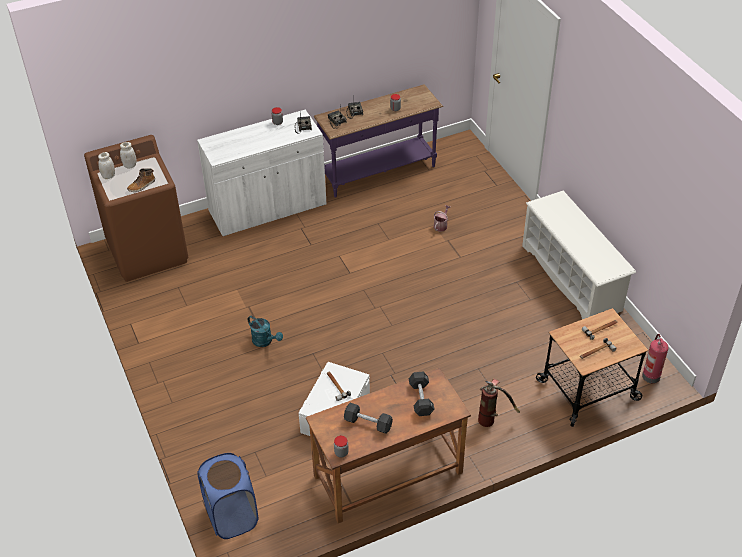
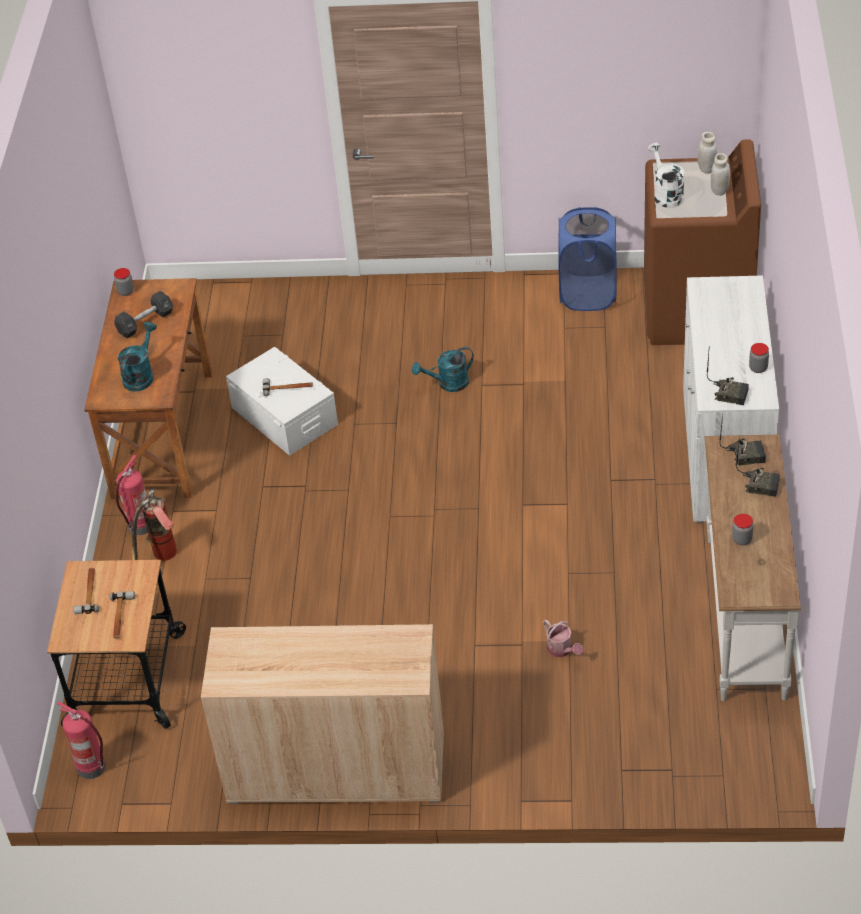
camera: 120 degrees right, 0 degrees up
(142, 186) = (666, 194): boot -> white watering can
(232, 516) = (212, 298): blue laundry basket -> blue laundry basket (587, 294)
(379, 173) = (743, 617): purple console table -> white console table
(421, 399) = (141, 375): black dumbbell -> turquoise watering can
(474, 444) = (140, 526): none -> fire extinguisher
(572, 278) = (336, 768): white shoe rack -> beige cabinet

